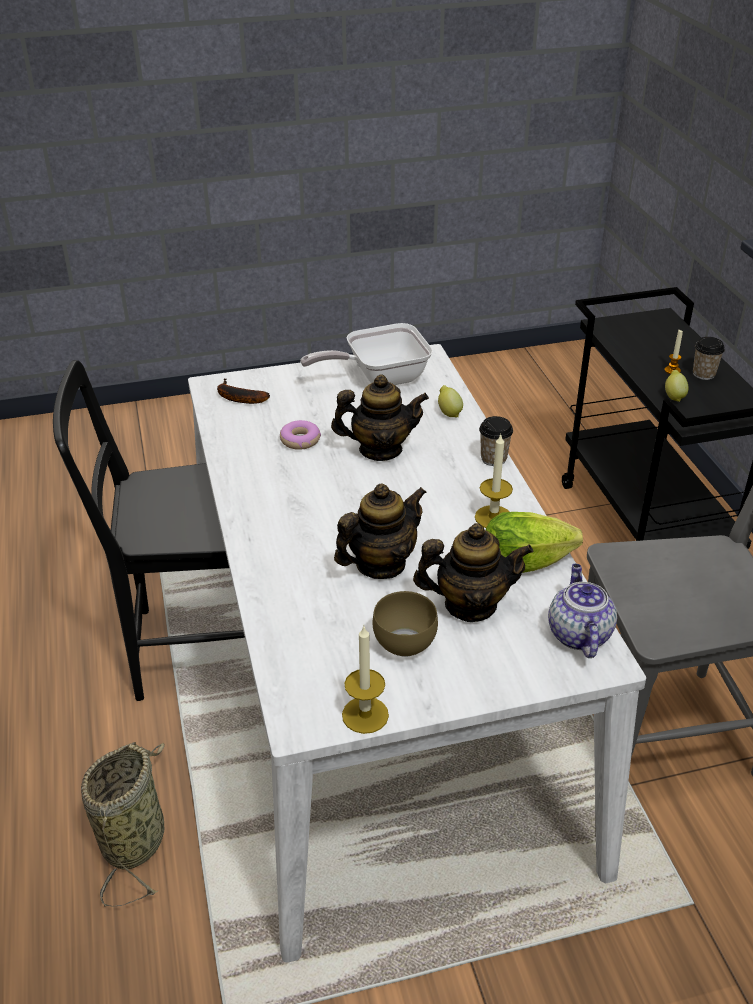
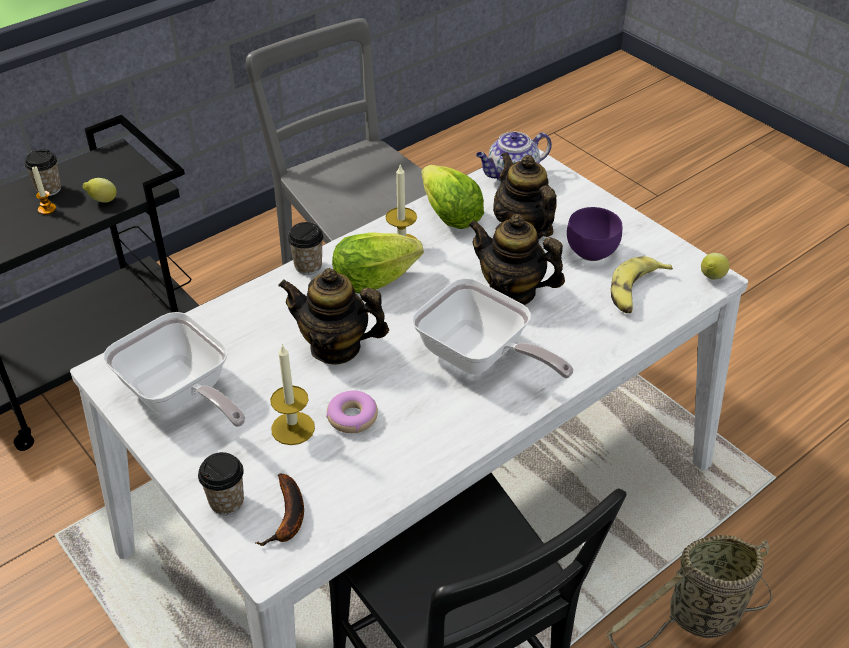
camera: 115 degrees left, 5 degrees up
(271, 379) = (226, 502): none -> cup
(310, 517) = (479, 358): none -> frying pan
(322, 650) = (635, 291): none -> banana
(365, 715) = (674, 250): candle -> candle (293, 428)
(380, 450) = (336, 347): teapot -> teapot turned 45 degrees counterclockwise
(406, 642) = (589, 251): brown bowl -> purple bowl
(449, 413) = (236, 317): lemon -> lemon (711, 278)
(451, 488) = (373, 280): none -> lettuce

